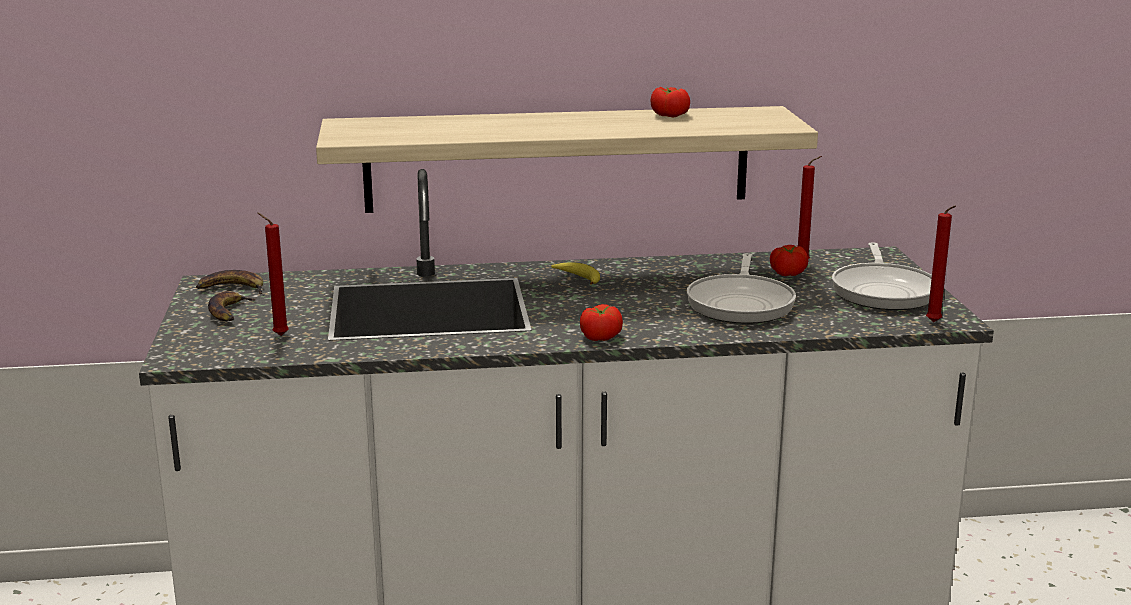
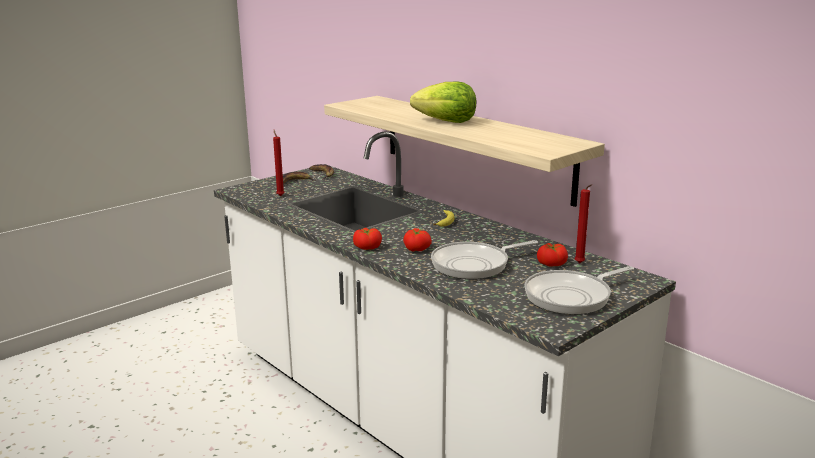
camera: 55 degrees right, 0 degrees up
(569, 125) = (446, 122): none -> lettuce
(670, 115) = (515, 130): tomato -> tomato (417, 249)
(935, 323) = (537, 324): red candle -> none

